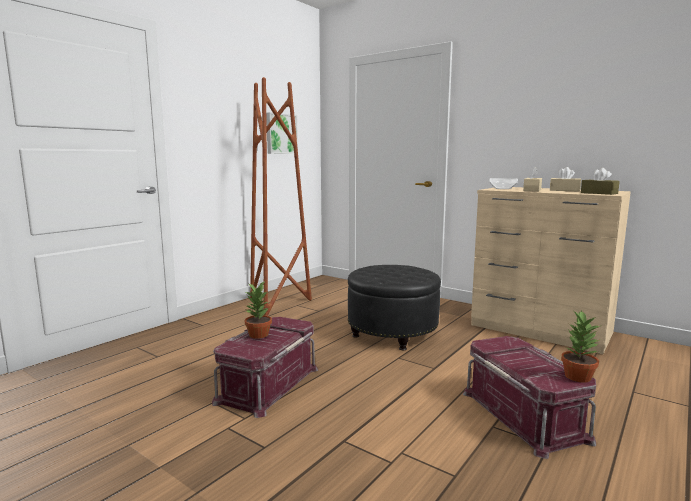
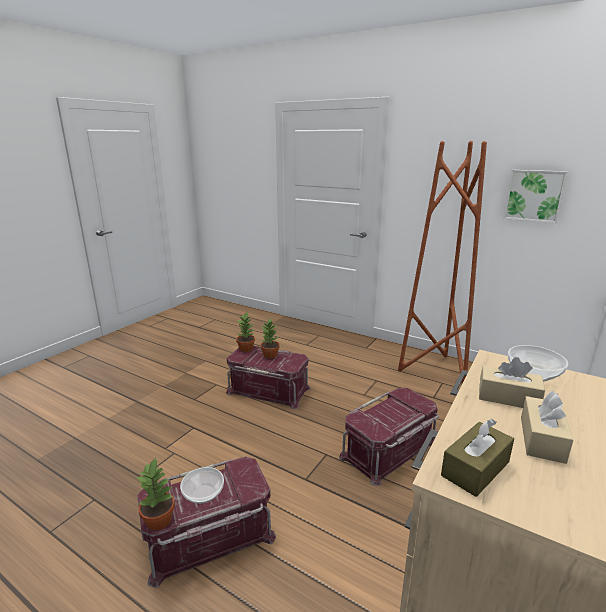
camera: 85 degrees right, 10 degrees up
(230, 347) = (246, 348): none -> potted plant
(392, 333) = (389, 451): black ottoman -> red storage box
(529, 361) = (203, 493): none -> bowl

